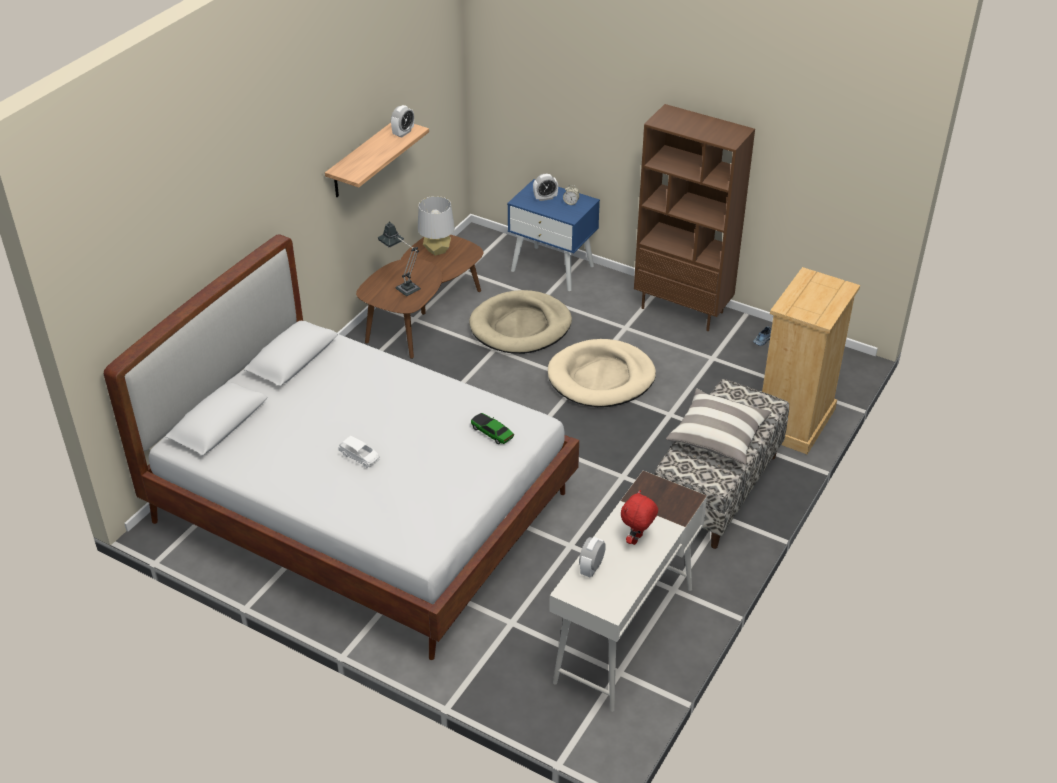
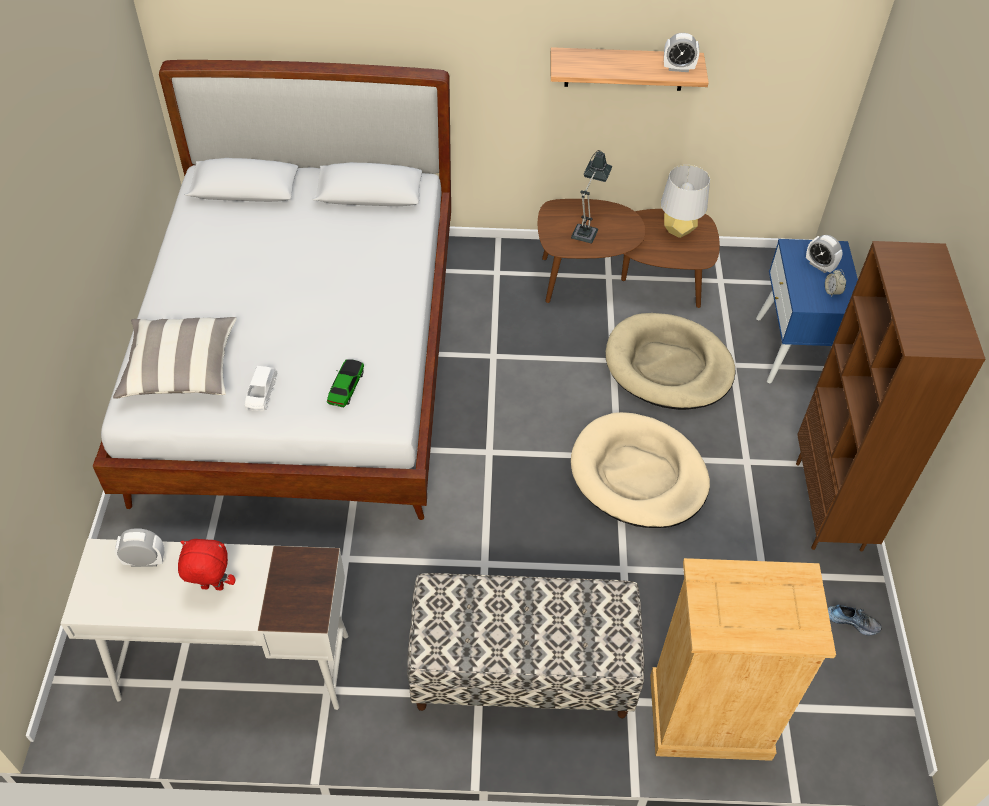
camera: 60 degrees right, 10 degrees up
(360, 457) = (248, 301): white toy car -> white toy car (261, 394)
(718, 437) = (518, 618): pillow -> pillow (181, 369)

